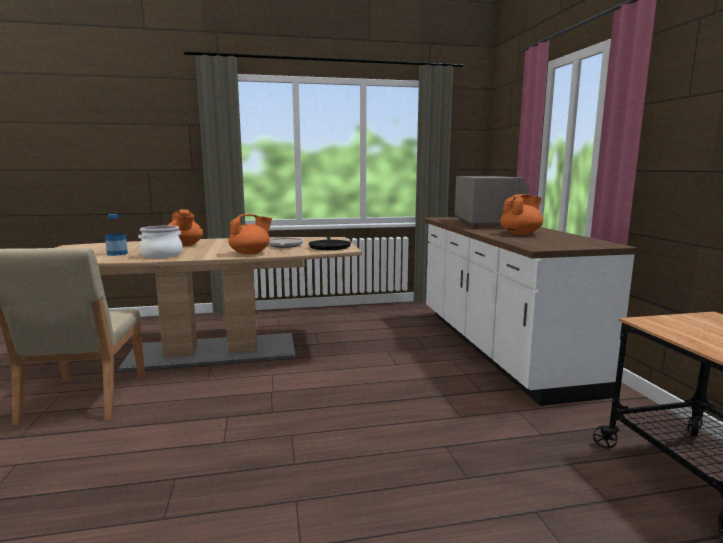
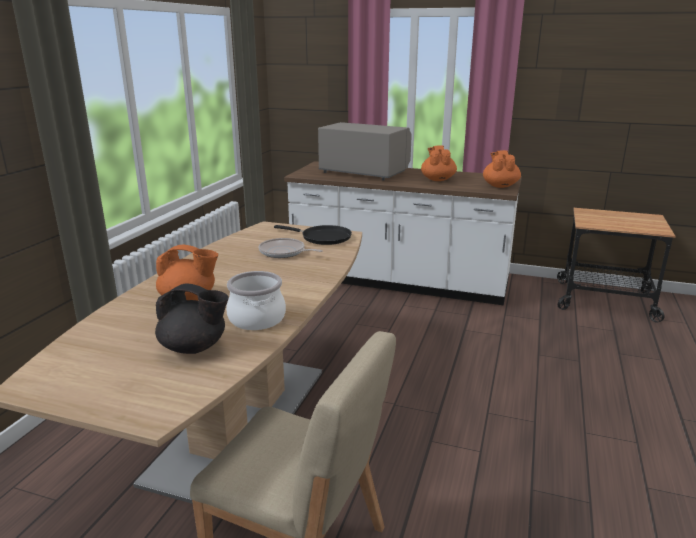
camera: 60 degrees left, 10 degrees up
(117, 254) = (194, 347): bottle -> black teapot
(250, 253) = (312, 273): orange teapot -> orange teapot (500, 186)

